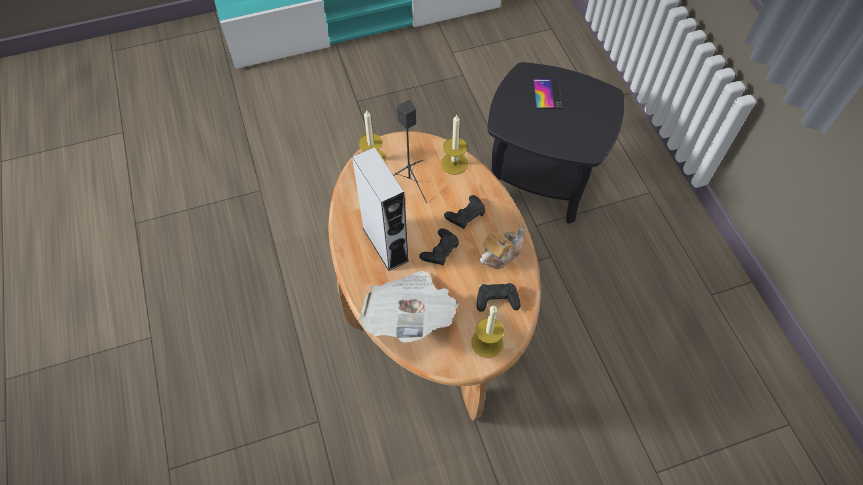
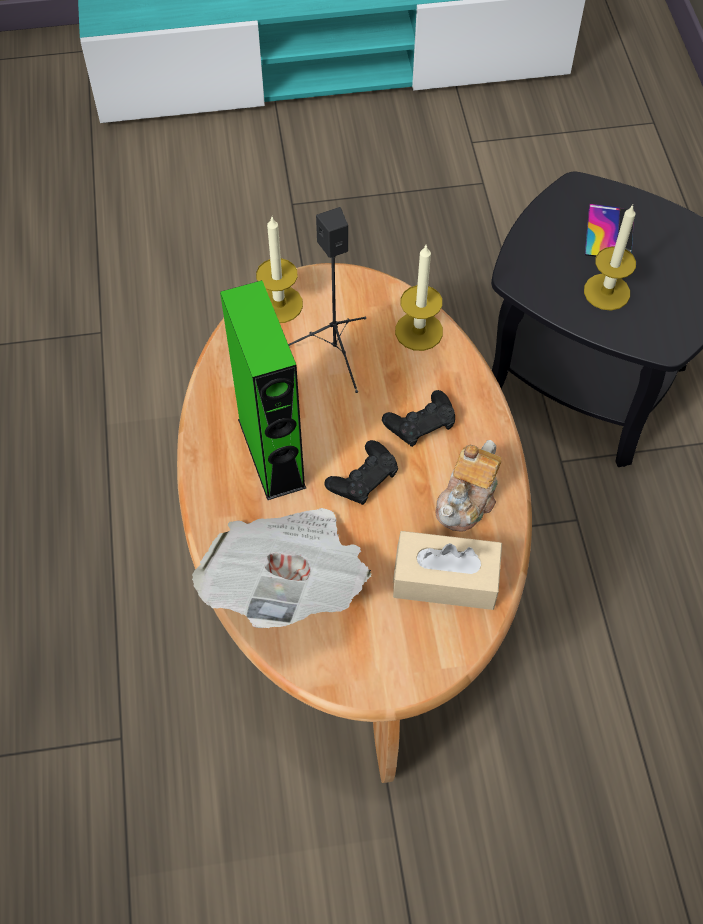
camera: 10 degrees right, 0 degrees up
(385, 244) = (271, 453): grey speaker -> green speaker
(487, 342) = (412, 651): candle -> candle (607, 292)
(497, 300) = (445, 579): black game controller -> beige tissue box
(500, 254) = (467, 500): teapot -> teapot turned 150 degrees clockwise

